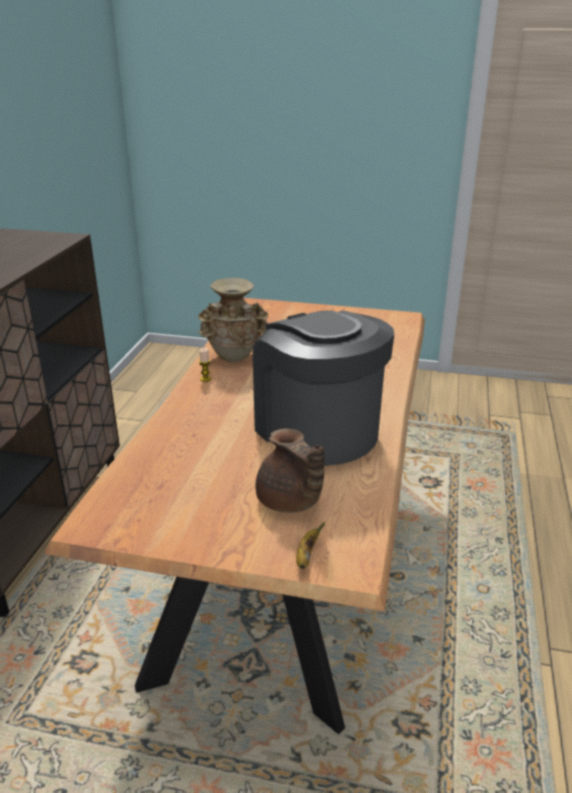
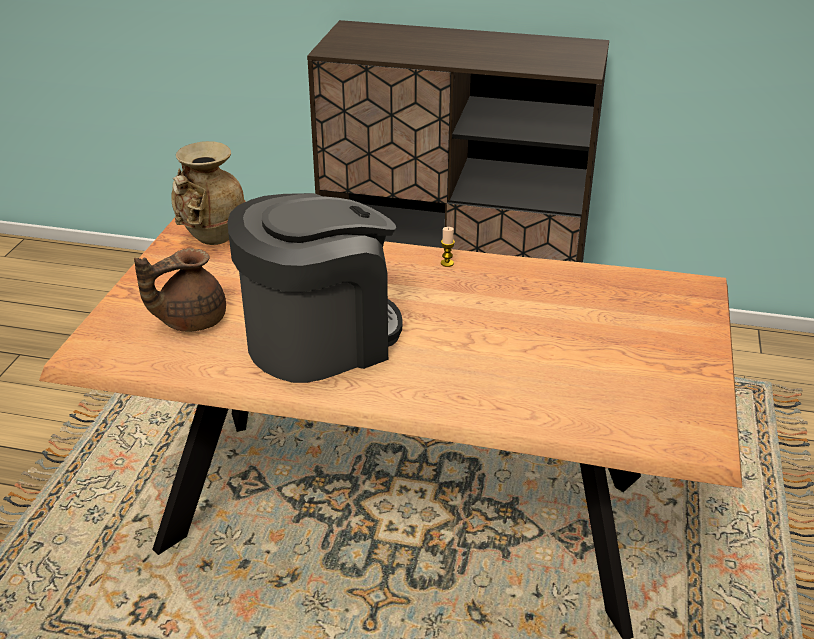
camera: 90 degrees right, 5 degrees up
(234, 357) = (510, 280): beige vase -> beige vase (211, 237)
(306, 556) = (108, 328): banana -> none

